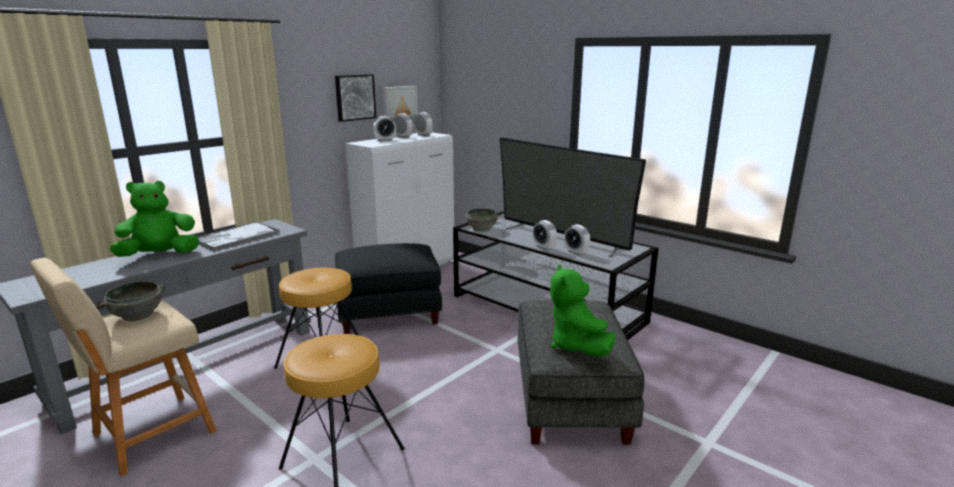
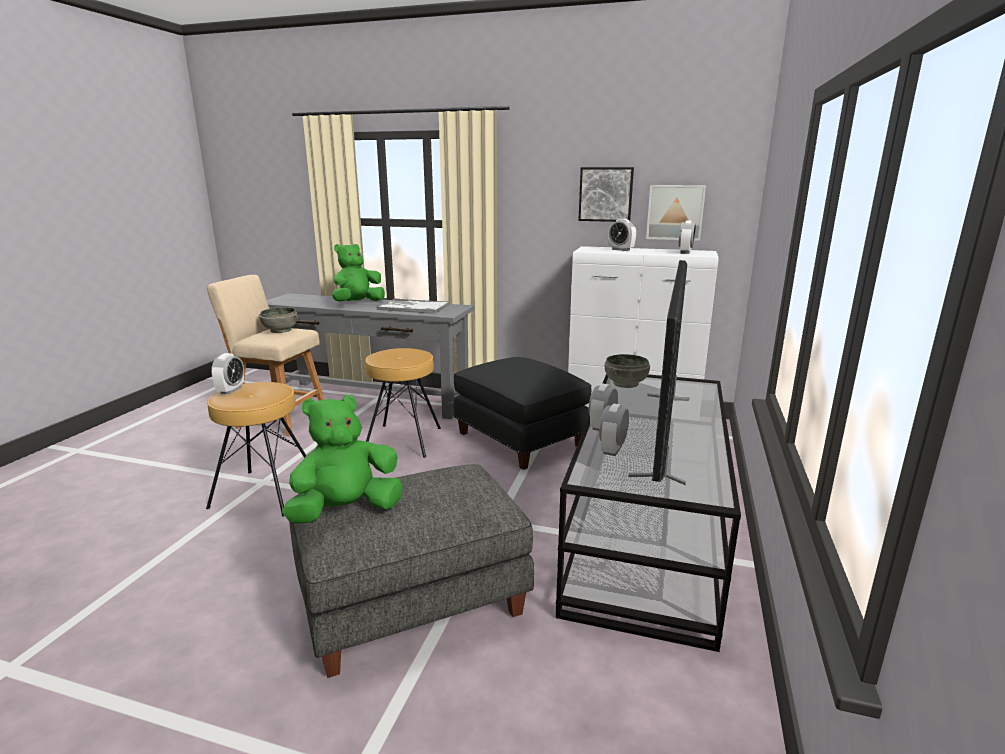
camera: 65 degrees right, 0 degrees up
(160, 255) = (358, 303): green plush toy -> green plush toy turned 75 degrees counterclockwise
(403, 137) = (655, 250): alarm clock -> alarm clock (231, 390)

